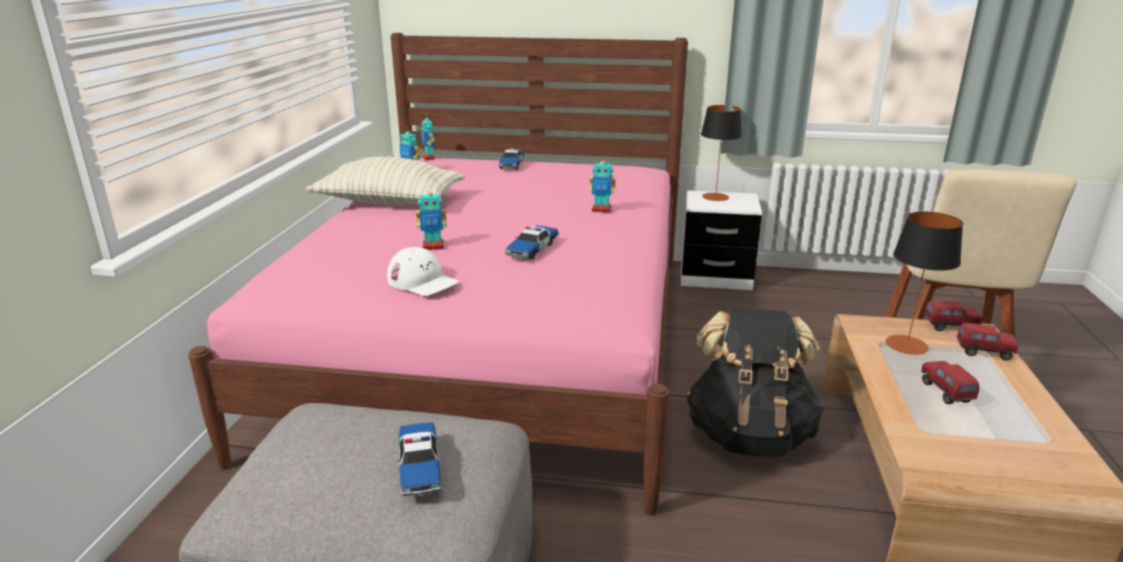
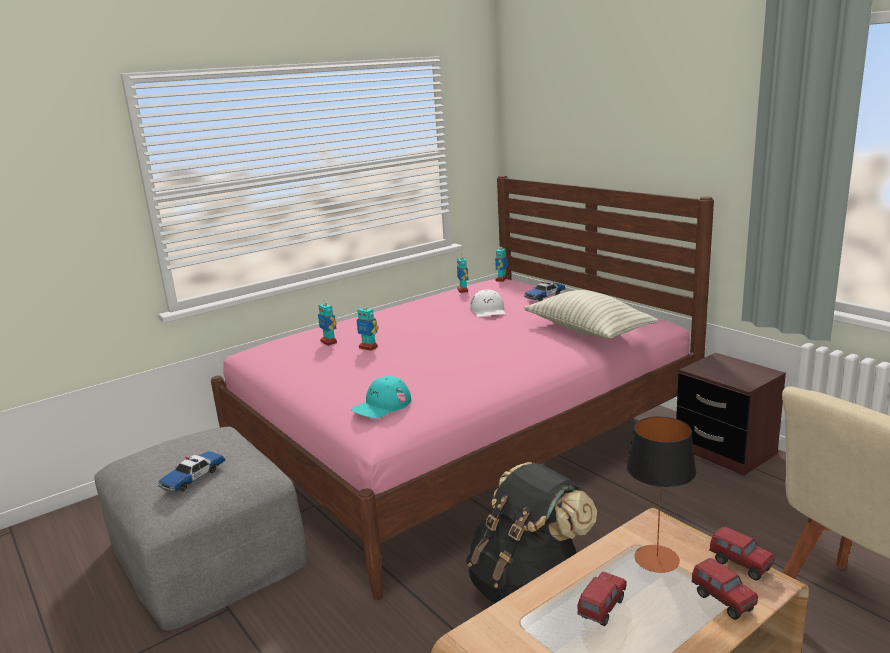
camera: 45 degrees right, 5 degrees down
(389, 202) = (408, 309): pillow -> pillow (587, 331)
(422, 281) = (321, 368): white cap -> white cap (488, 310)
(532, 249) = (417, 366): toy car -> none
(580, 293) = (382, 405): none -> turquoise cap
(601, 210) = (527, 349): toy robot -> toy robot (329, 342)
(715, 197) = (731, 365): table lamp -> none
(715, 277) = (725, 451): white nightstand -> brown nightstand

